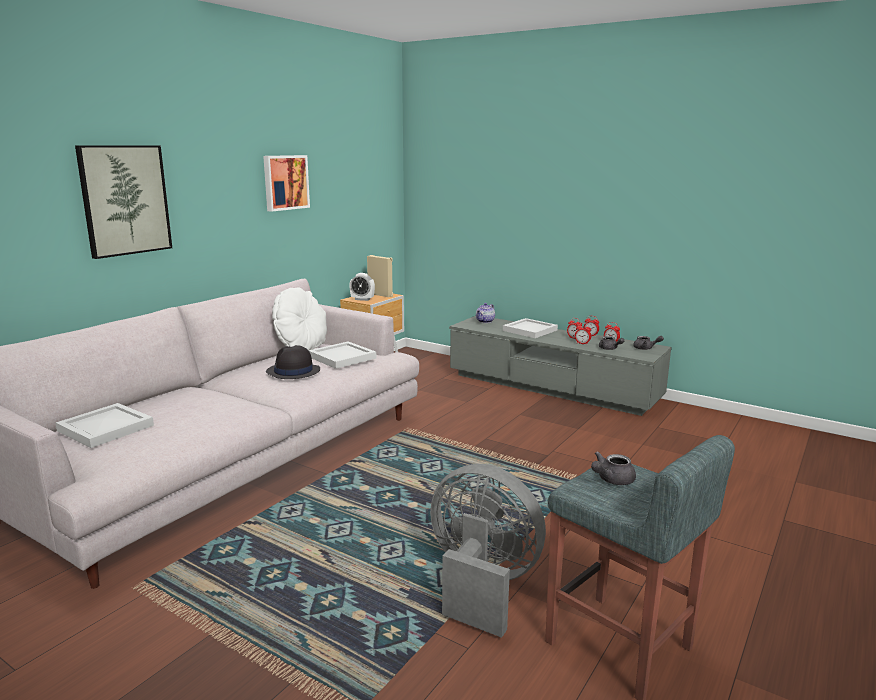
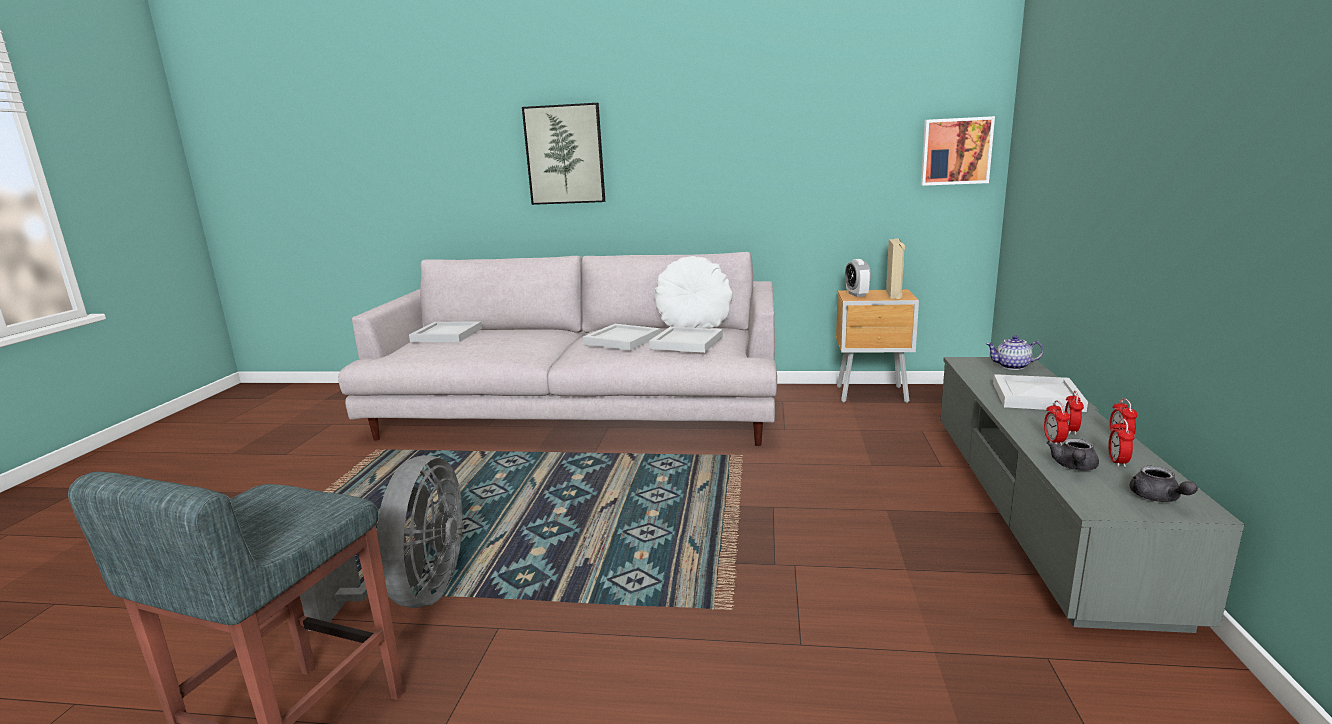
camera: 65 degrees right, 0 degrees up
(285, 182) = (761, 138): picture -> picture (955, 151)
(293, 371) = (621, 340): black hat -> white tray
(611, 480) = (287, 508): grey teapot -> none

